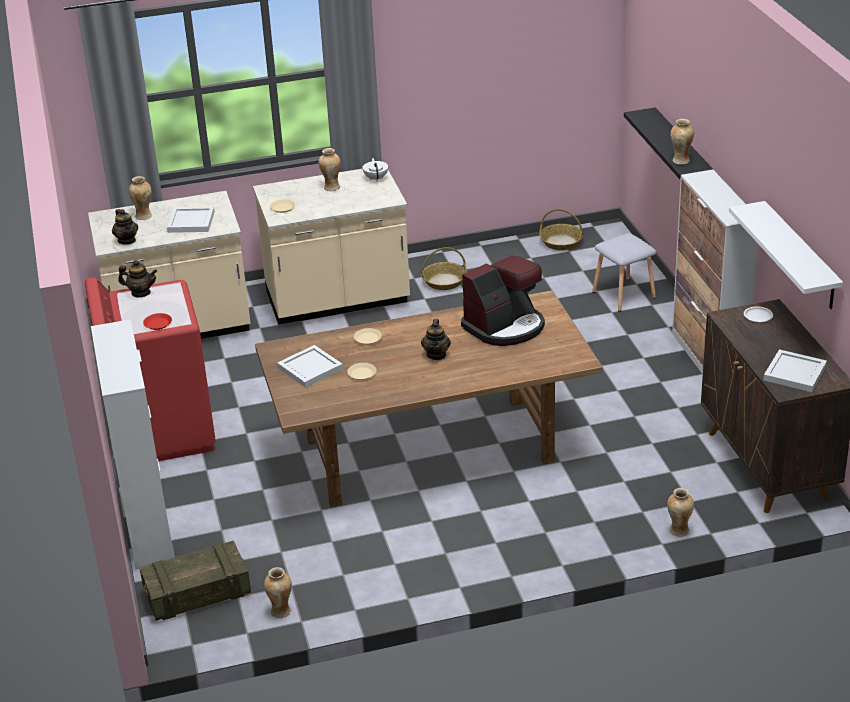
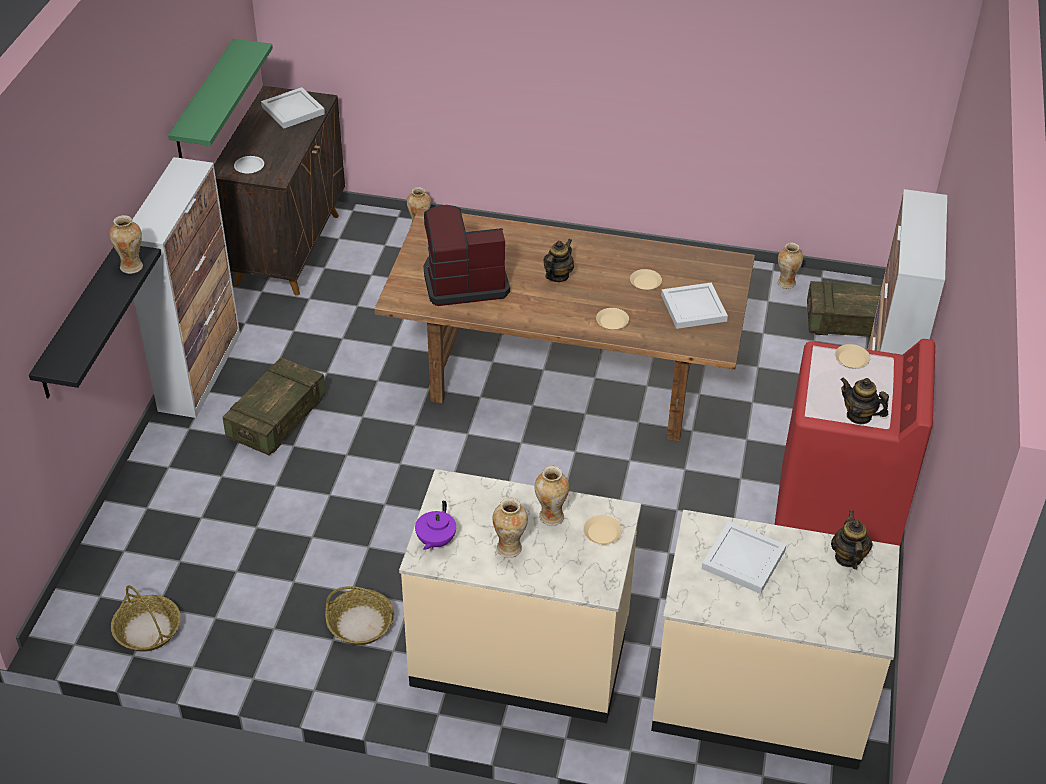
camera: 155 degrees left, 10 degrees up
(144, 216) = (808, 605): vase -> vase (550, 517)
(157, 324) = (852, 359): red plate -> beige plate
(376, 178) = (435, 541): white teapot -> purple teapot
(616, 351) = (277, 419): none -> crate
(624, 295) = (179, 495): grey stool -> none
(800, 256) = (204, 102): white shelf -> green shelf

